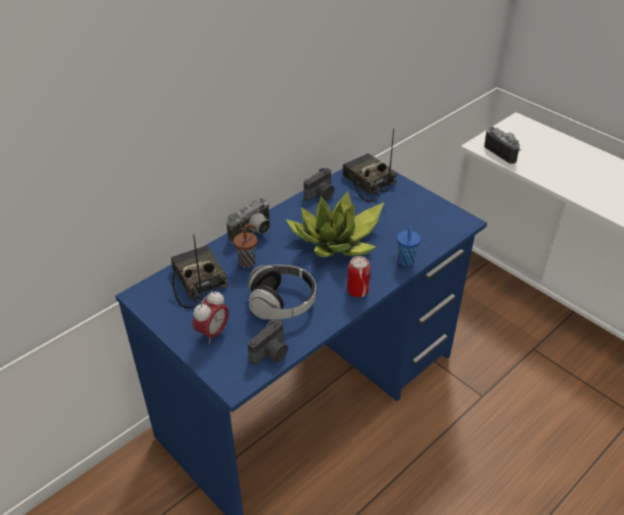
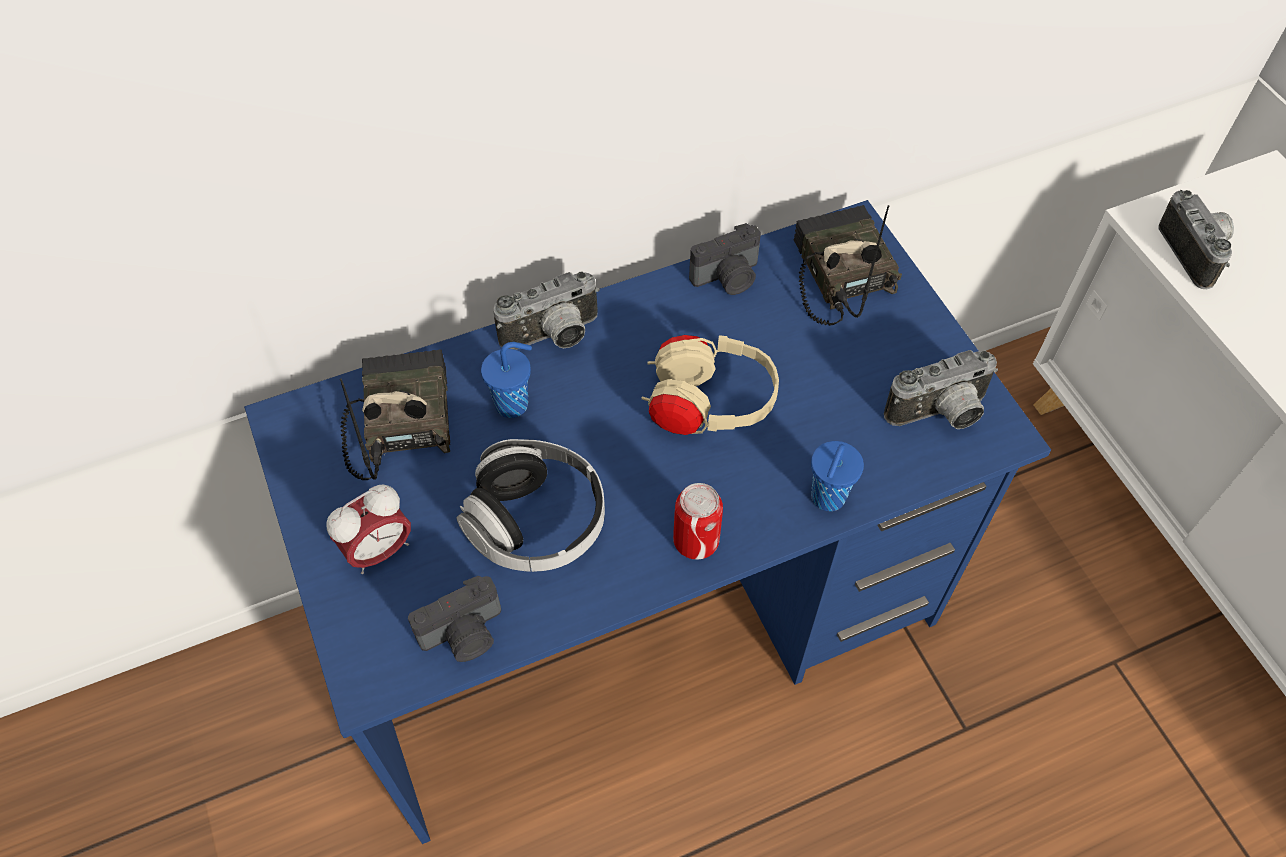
camera: 20 degrees right, 15 degrees up
(248, 262) = (514, 404): brown cup -> blue cup
(337, 242) = (708, 405): potted plant -> beige headphones
(436, 221) = (940, 415): none -> camera

